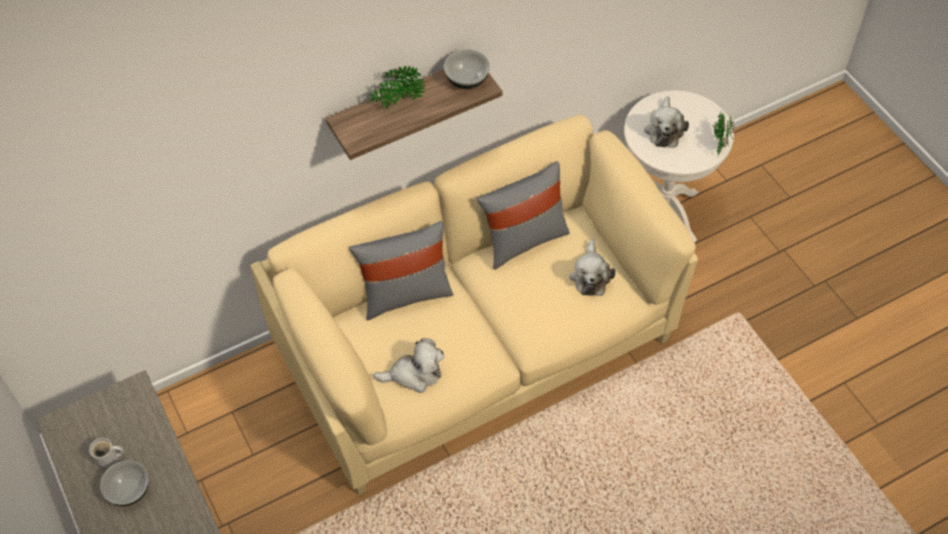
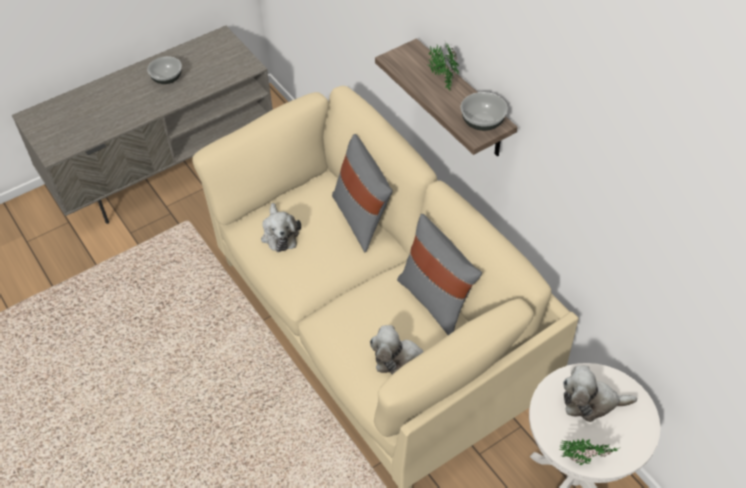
camera: 85 degrees right, 5 degrees down
(109, 459) = (192, 64): white mug -> none

